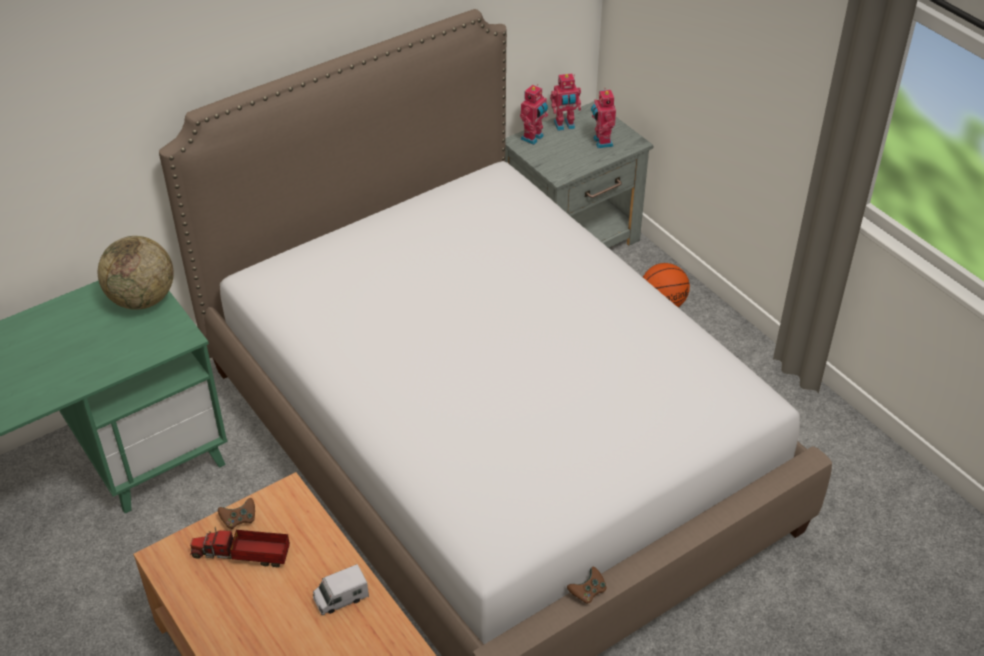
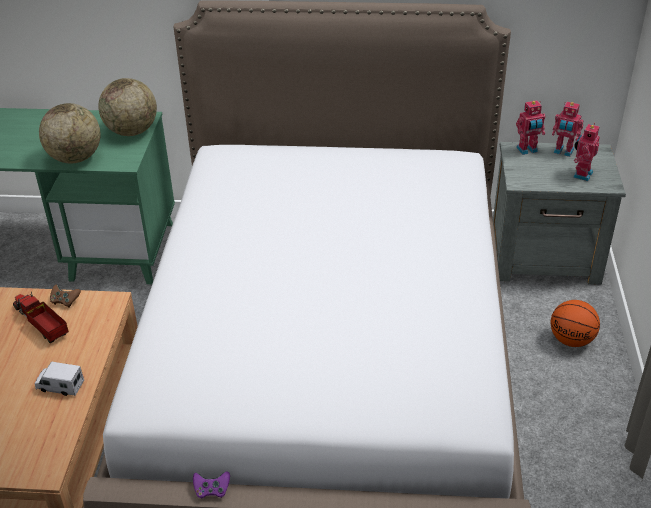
camera: 40 degrees right, 5 degrees down
(117, 360) = (75, 158): none -> globe
(587, 592) = (212, 490): brown game controller -> purple game controller

